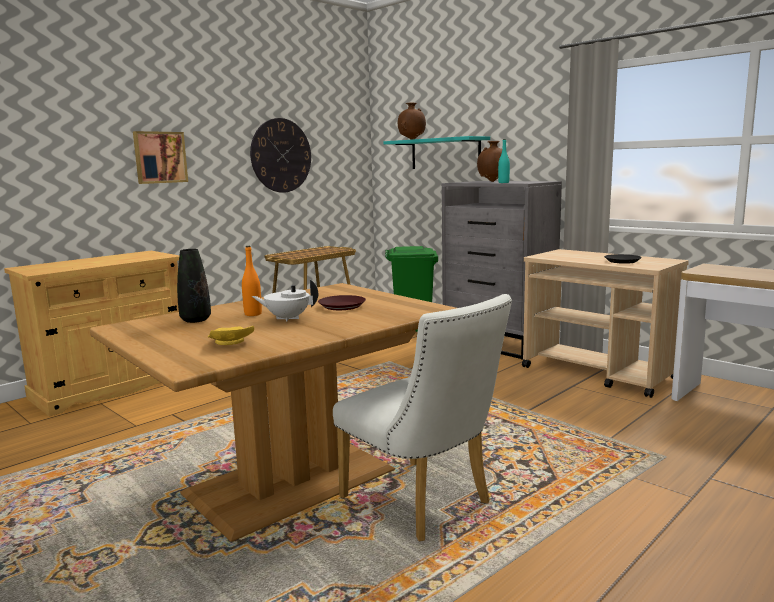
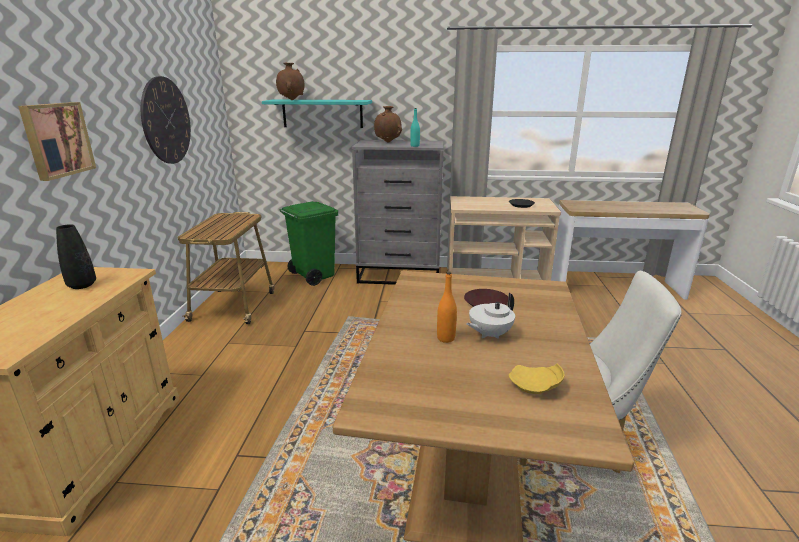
camera: 40 degrees left, 10 degrees up
(195, 320) = (418, 366): black vase -> black vase (82, 285)

